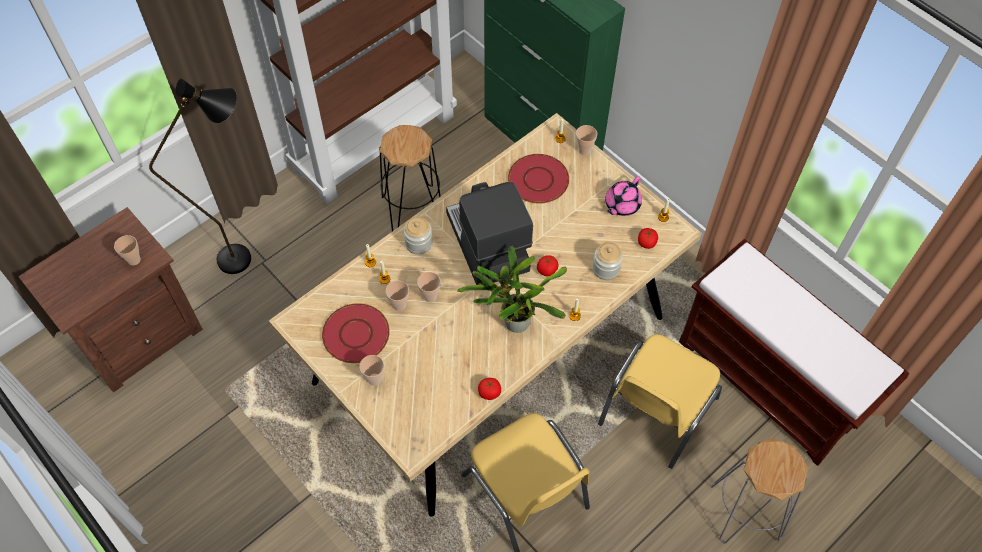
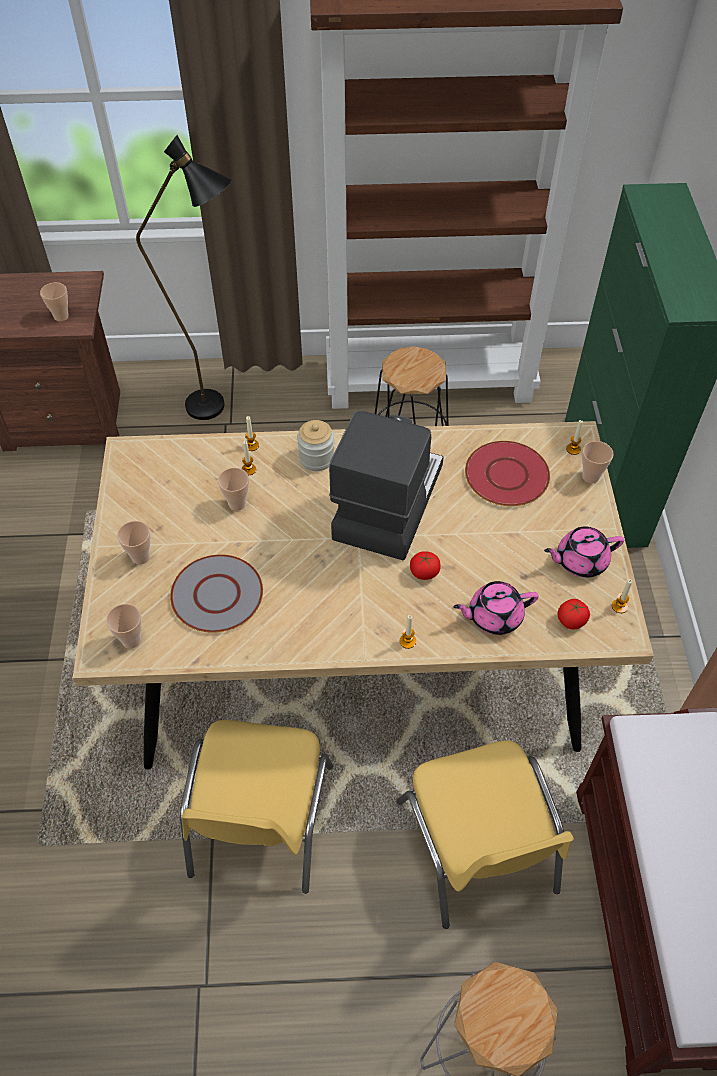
camera: 40 degrees right, 5 degrees down
(356, 334) = (168, 503): red plate -> none
(430, 296) = (275, 516): cup -> cup (131, 640)
(444, 367) = (217, 595): none -> grey plate
(489, 392) = (236, 654): tomato -> none
(513, 322) = (334, 600): potted plant -> none
(606, 269) = (493, 616): jar -> pink teapot
(655, 411) = (478, 848): yellow chair -> yellow chair turned 90 degrees counterclockwise

